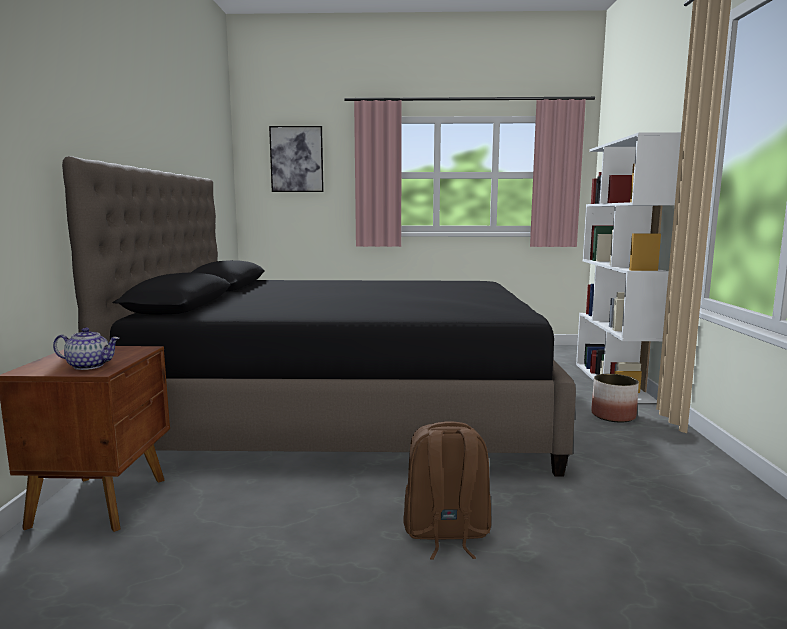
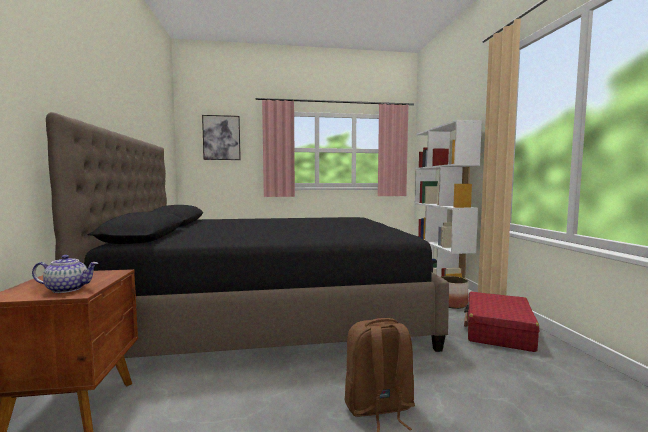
camera: 10 degrees left, 5 degrees down
(662, 457) = (498, 331): none -> red suitcase

